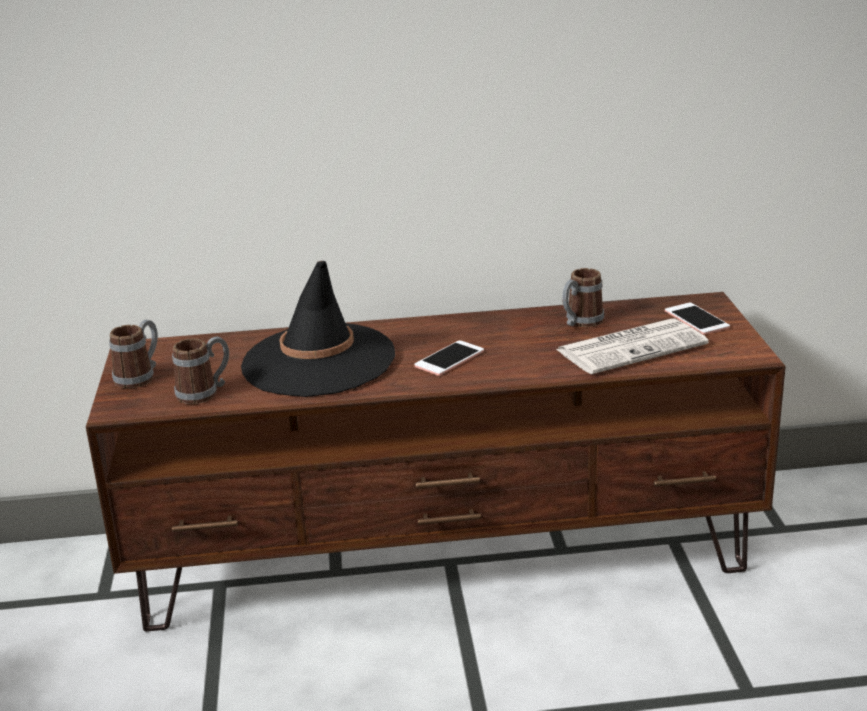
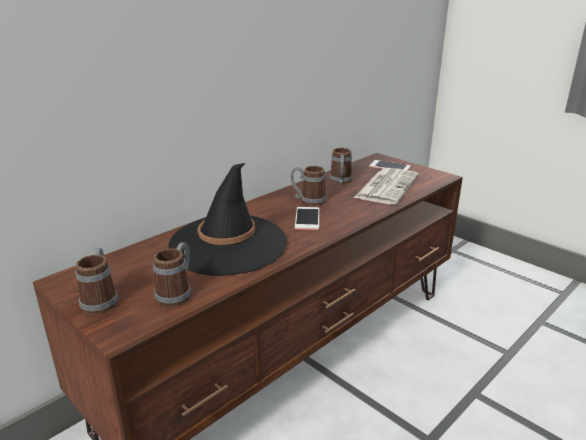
camera: 40 degrees left, 0 degrees up
(491, 336) = (308, 200): none -> mug

